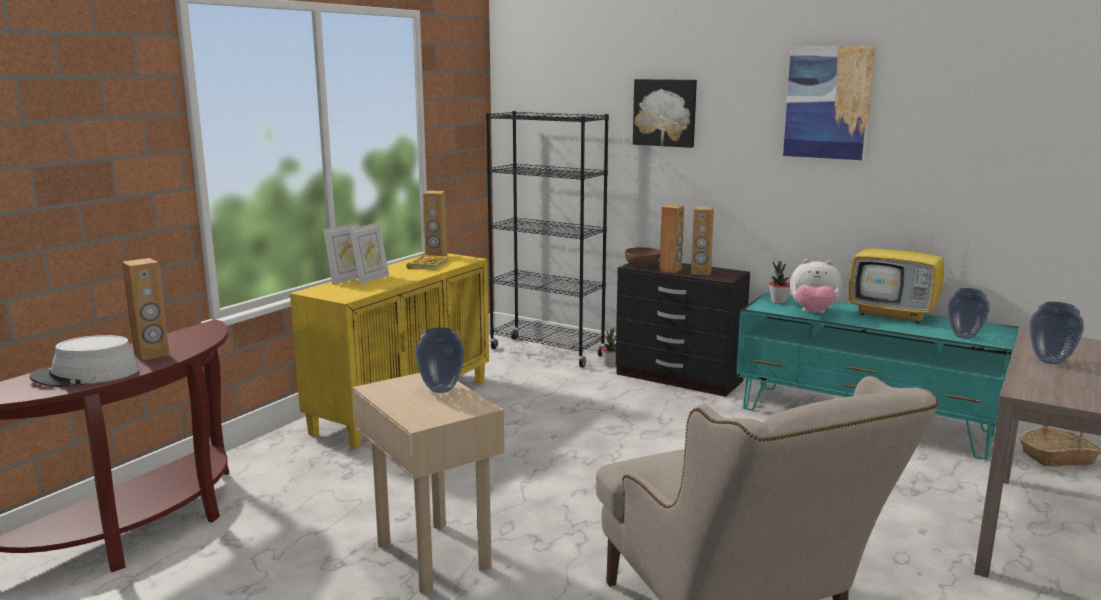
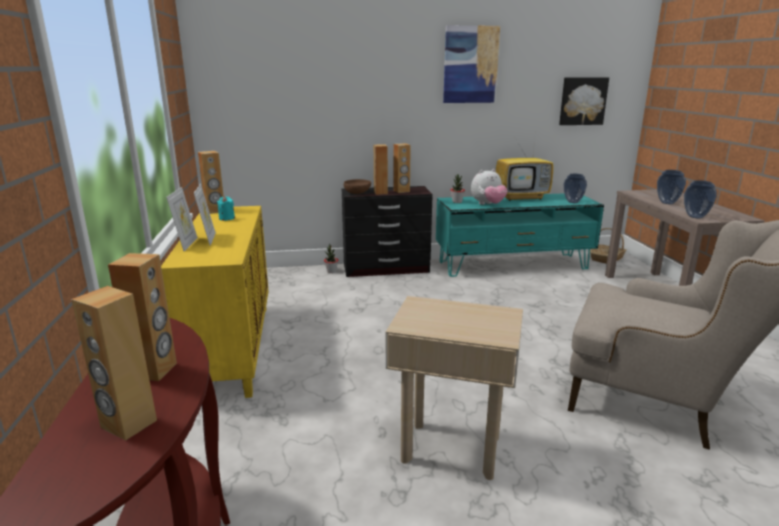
camera: 40 degrees left, 5 degrees up
(86, 375) = (128, 424): grey hat -> brown speaker
(428, 265) = (227, 218): book -> turquoise candle
(440, 389) = (450, 309): vase -> vase (695, 217)
(547, 352) = (275, 275): black bookcase -> none
(665, 112) = (353, 75): picture -> picture (582, 101)

